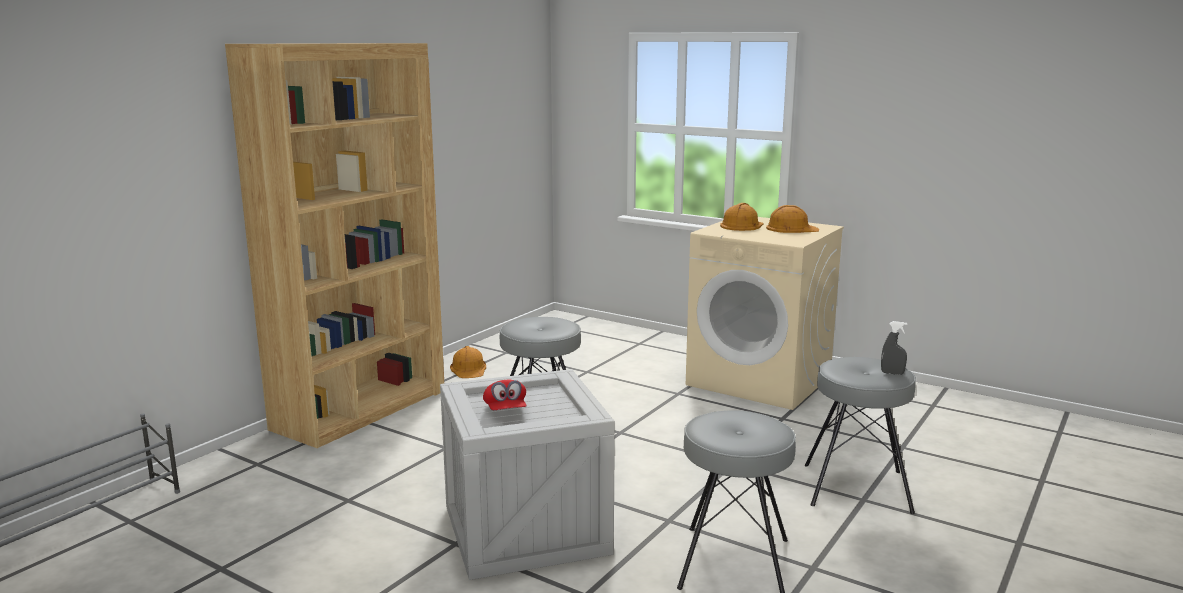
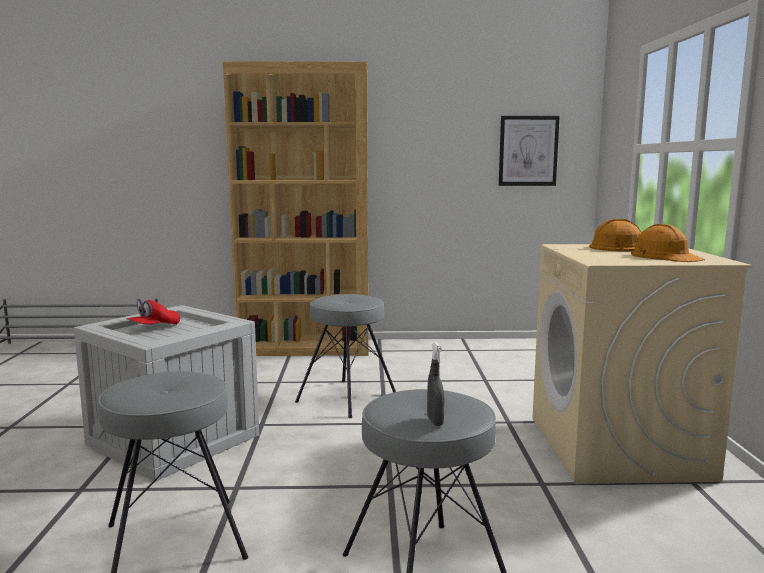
camera: 55 degrees right, 5 degrees down
(469, 369) = (417, 350): orange hard hat -> none
(507, 127) = (528, 151): none -> picture

